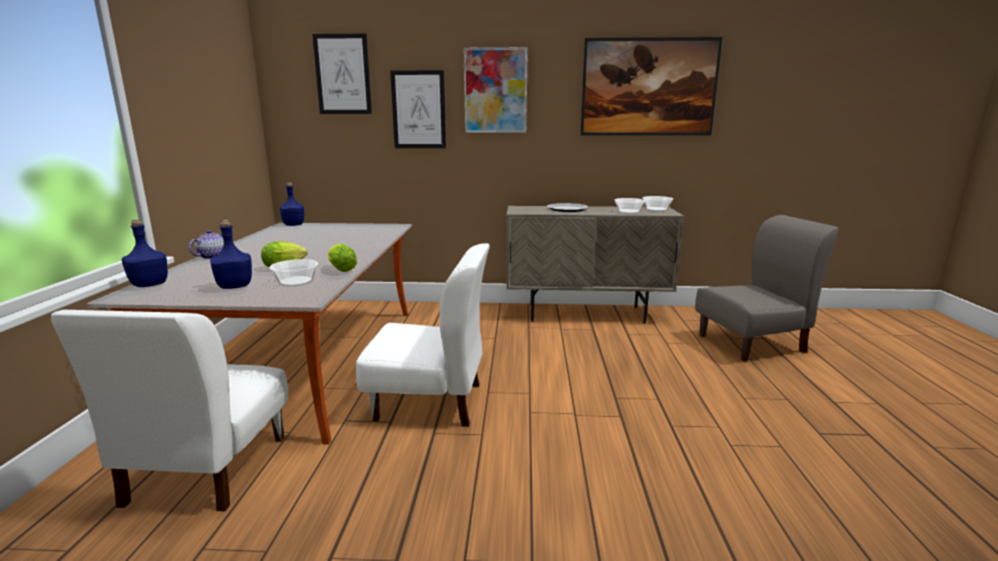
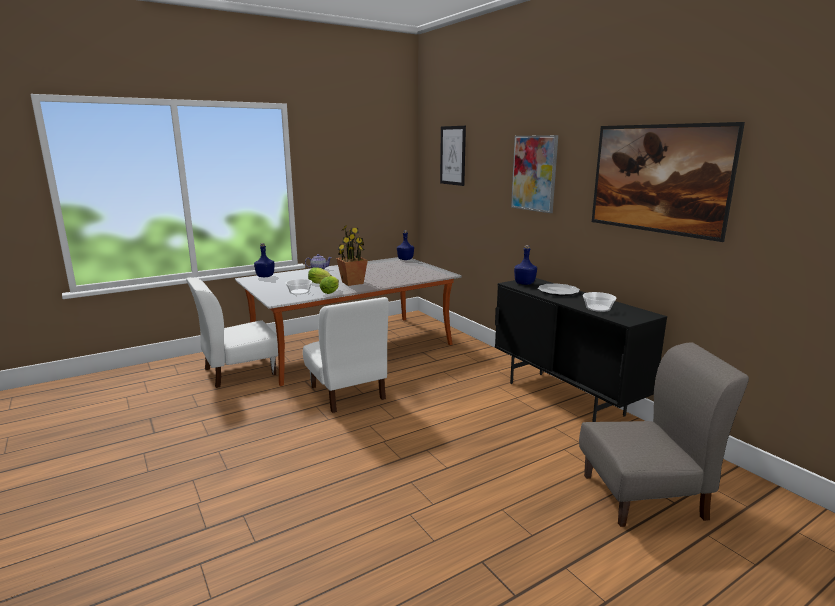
camera: 55 degrees right, 0 degrees up
(236, 286) = (279, 286): blue bottle -> blue bottle (525, 283)
(327, 255) = (352, 282): none -> potted plant
(418, 110) = (488, 185): picture -> none
(586, 314) = (564, 399): beige cabinet -> black cabinet
(657, 209) = (638, 314): bowl -> none
(752, 343) = (644, 497): grey chair -> grey chair turned 45 degrees counterclockwise

